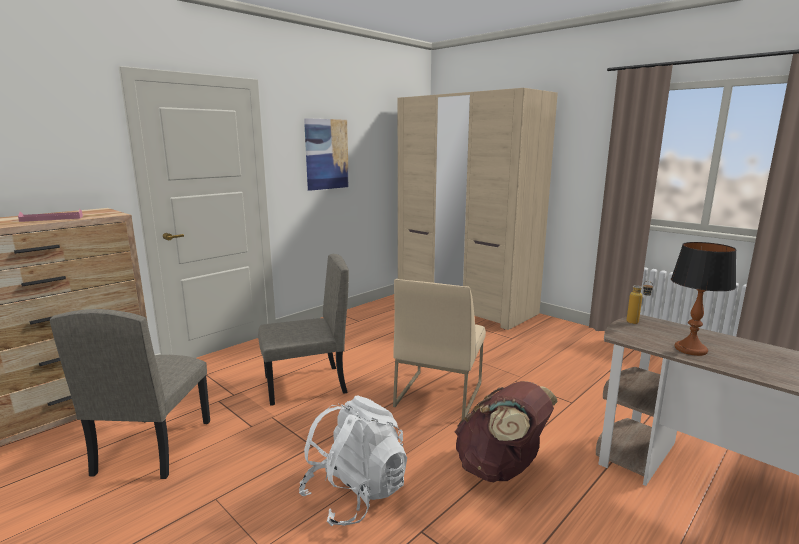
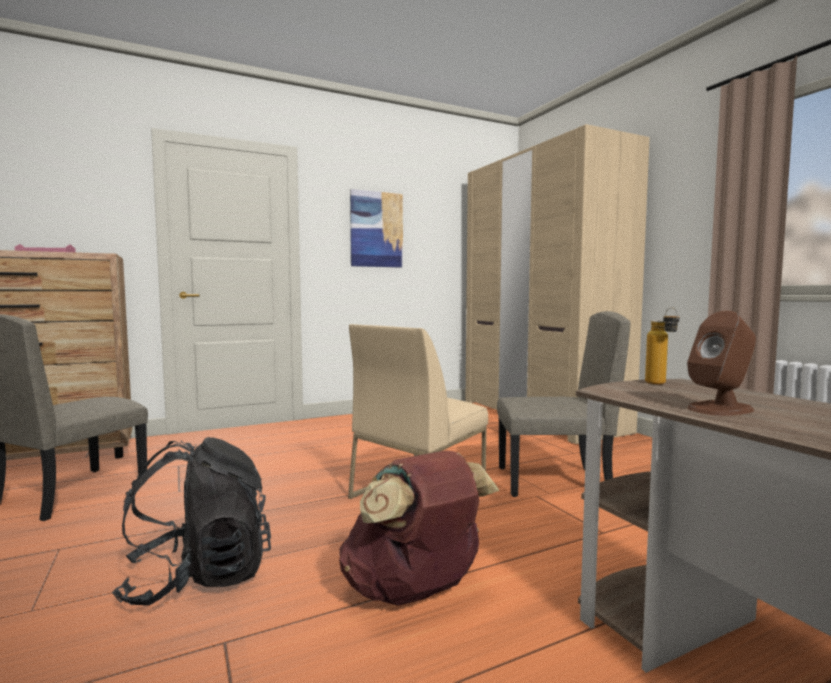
camera: 20 degrees right, 10 degrees down
(305, 385) = (276, 464): beige chair -> beige chair (553, 482)
(355, 494) = (199, 578): white backpack -> black backpack
(691, 349) = (720, 409): table lamp -> brown speaker

